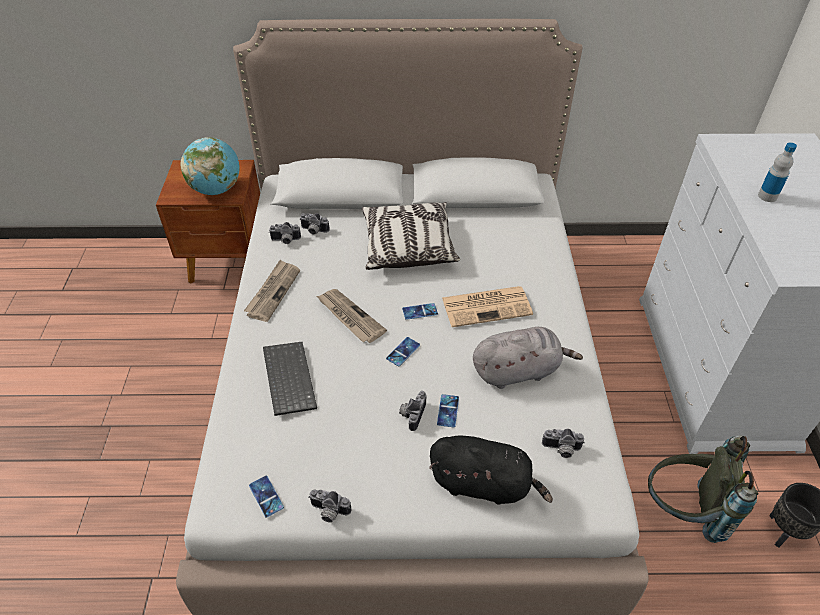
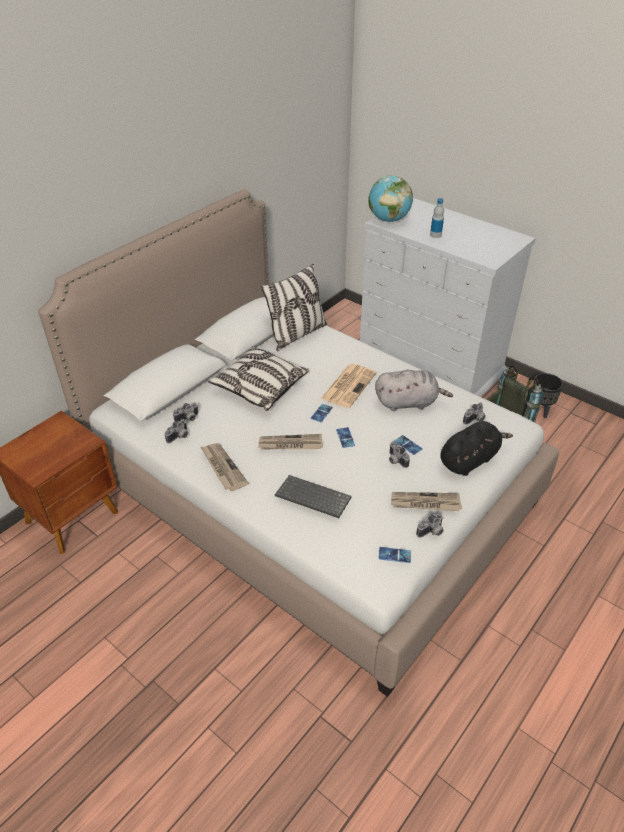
camera: 50 degrees left, 5 degrees down
(216, 189) = (67, 446): globe -> globe (388, 219)
(369, 479) = (425, 503): none -> newspaper
(518, 222) = (297, 334): none -> pillow
(518, 371) = (408, 402): grey plush toy -> grey plush toy turned 60 degrees clockwise

